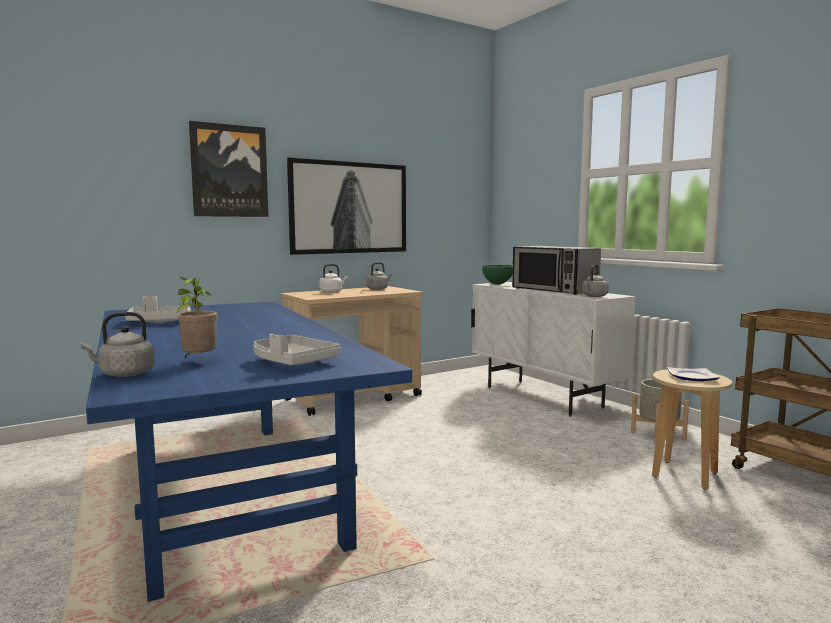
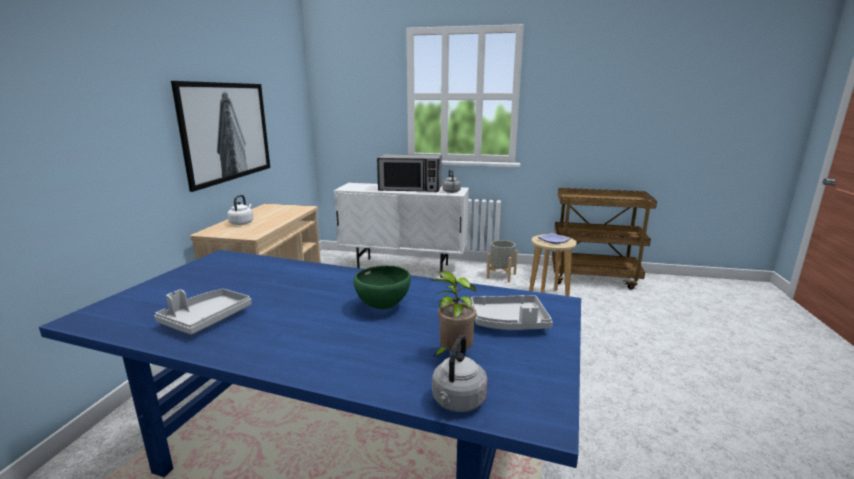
camera: 45 degrees left, 10 degrees up
(229, 171) = (114, 101): picture -> none
(378, 289) = (271, 210): grey kettle -> none
(498, 284) = (354, 188): green bowl -> green bowl (383, 307)

